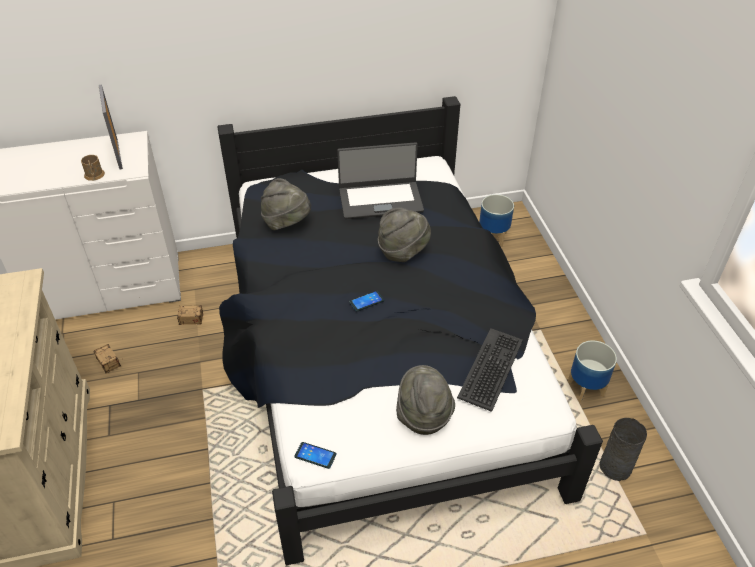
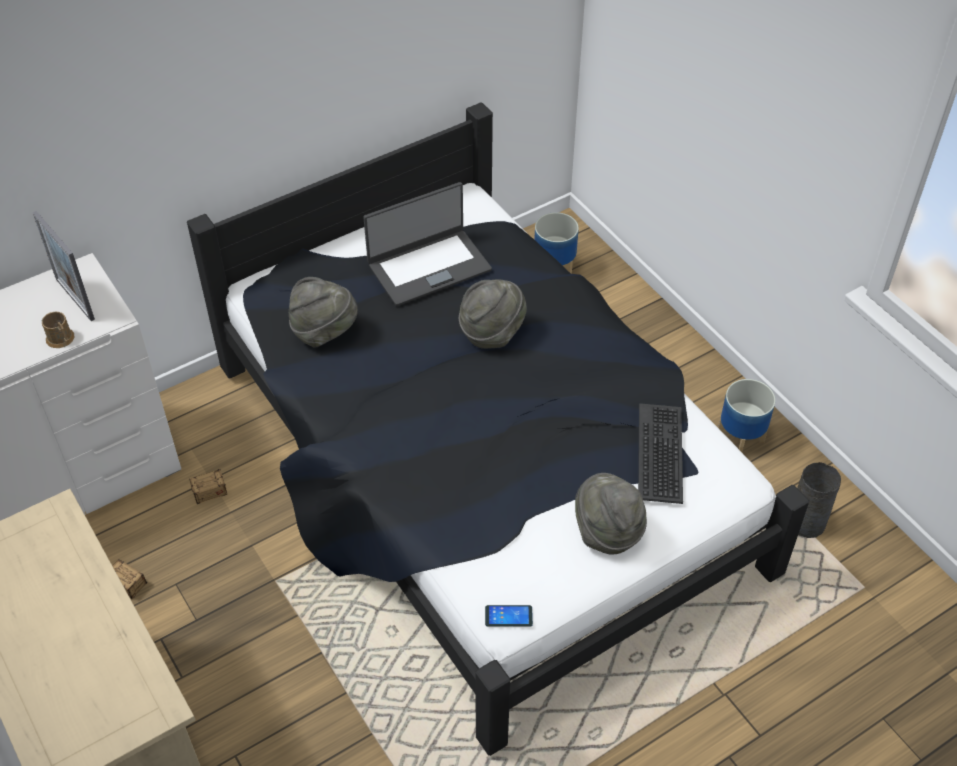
camera: 20 degrees left, 5 degrees up
(366, 301) = (479, 410): phone -> none

